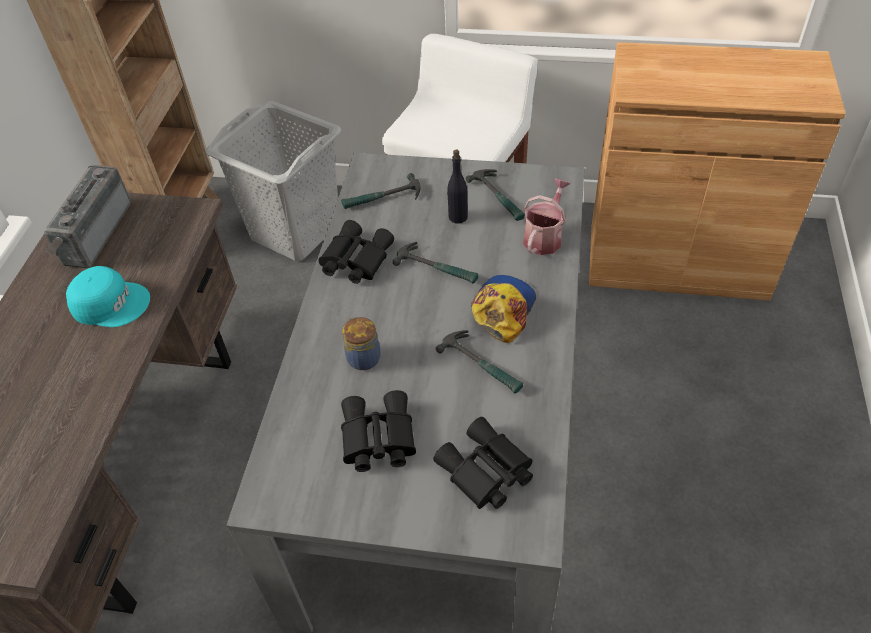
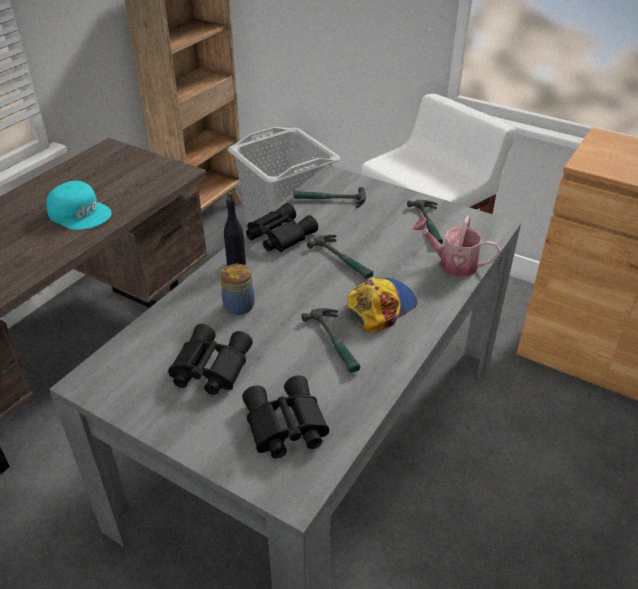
camera: 20 degrees right, 10 degrees down
(93, 233) = (101, 167): radio -> none
(457, 217) = (384, 229): black bottle -> black bottle (236, 263)
(544, 236) = (452, 263): watering can -> watering can turned 120 degrees counterclockwise

